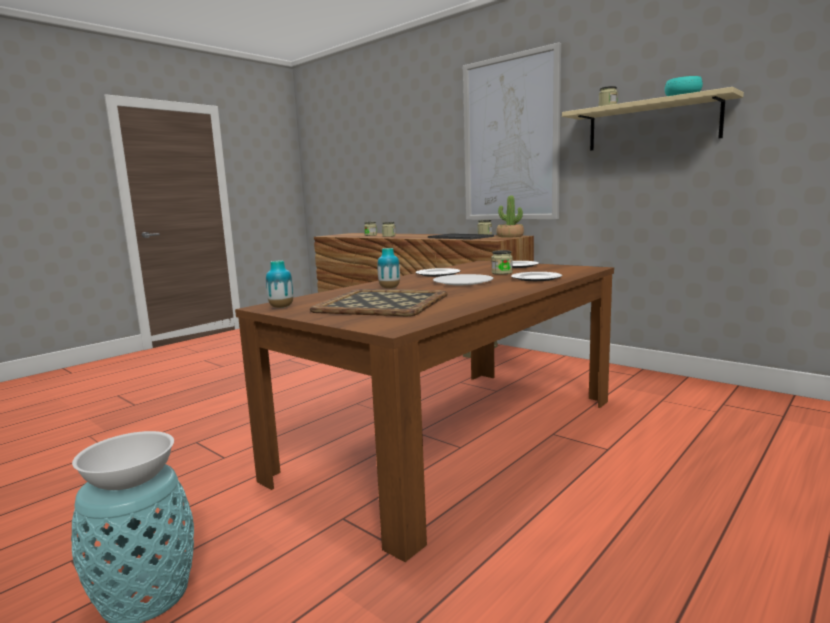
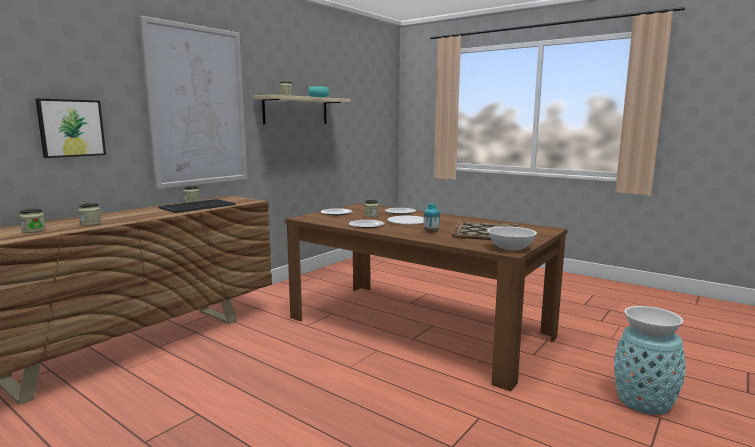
camera: 95 degrees left, 0 degrees up
(281, 307) = (510, 248): vase -> white bowl
(420, 168) = (71, 128): none -> picture
(510, 236) = (228, 198): potted plant -> none

